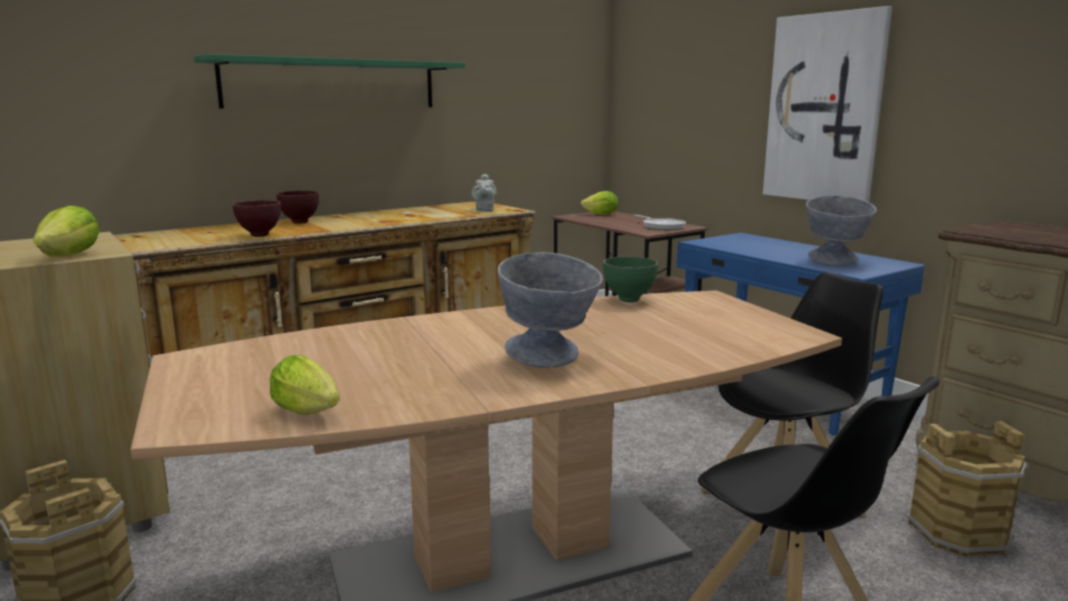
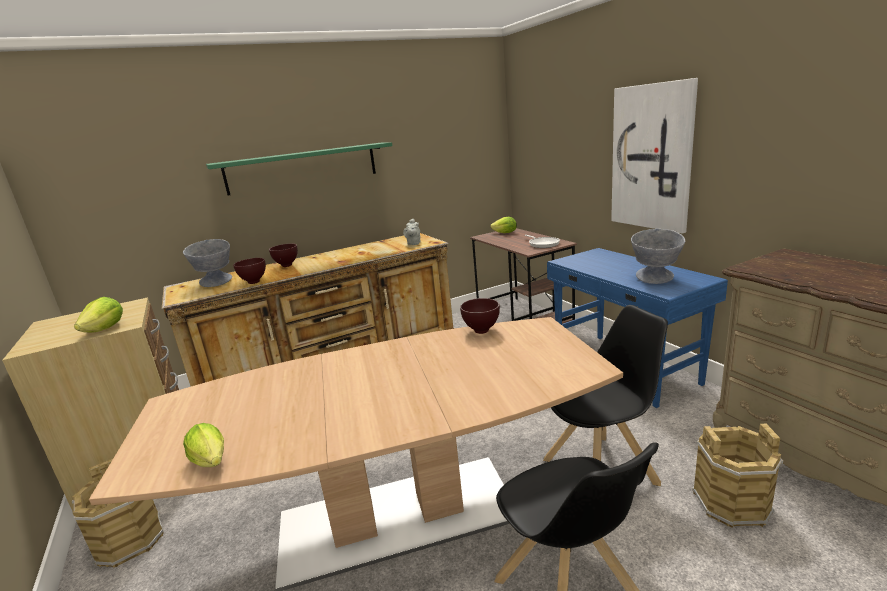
camera: 10 degrees right, 5 degrees up
(549, 360) = (394, 402): grey bowl -> grey bowl (216, 284)
(630, 300) = (482, 331): green bowl -> brown bowl

